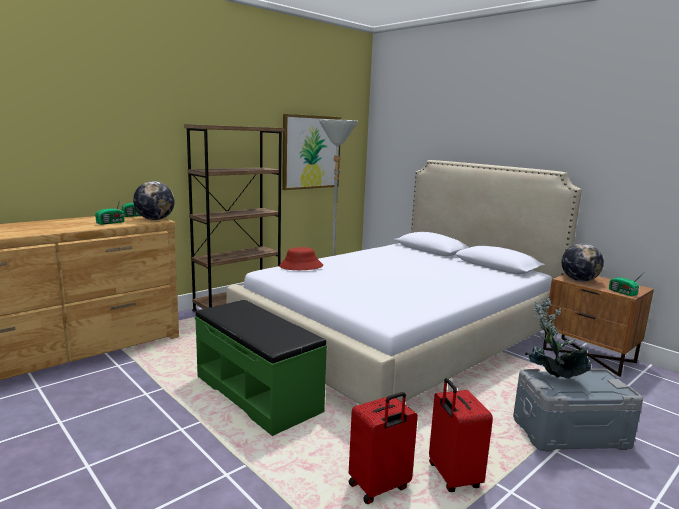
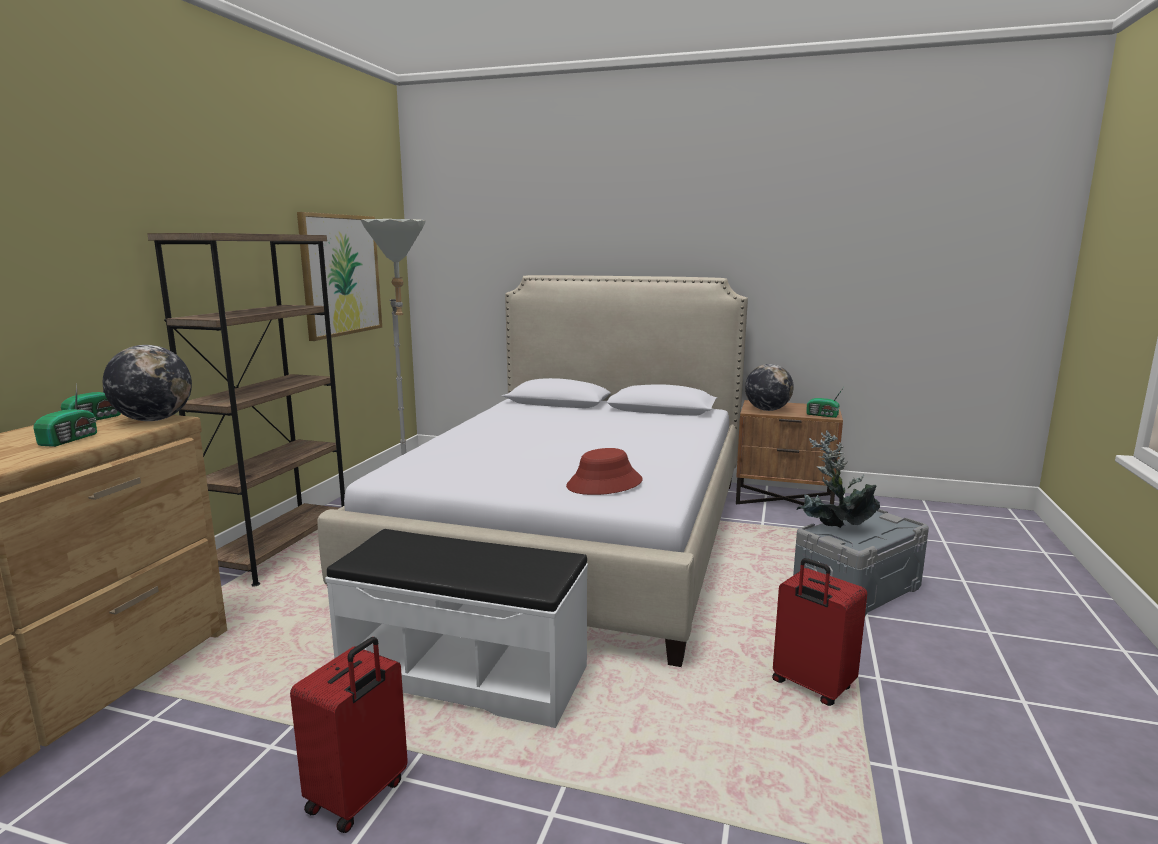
camera: 30 degrees left, 0 degrees up
(258, 394) = (465, 675): green bench -> white bench
(301, 266) = (428, 457): red hat -> red hat (604, 484)
(379, 487) = (755, 735): red suitcase -> red suitcase (358, 797)

